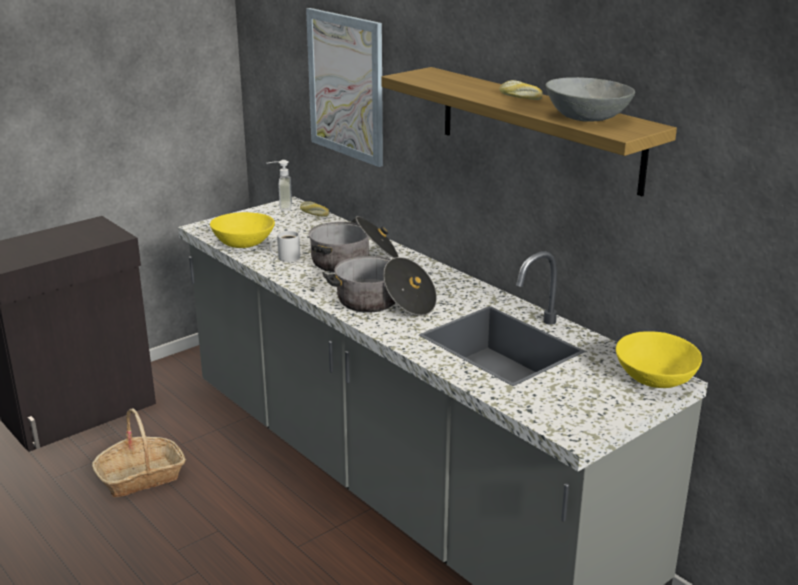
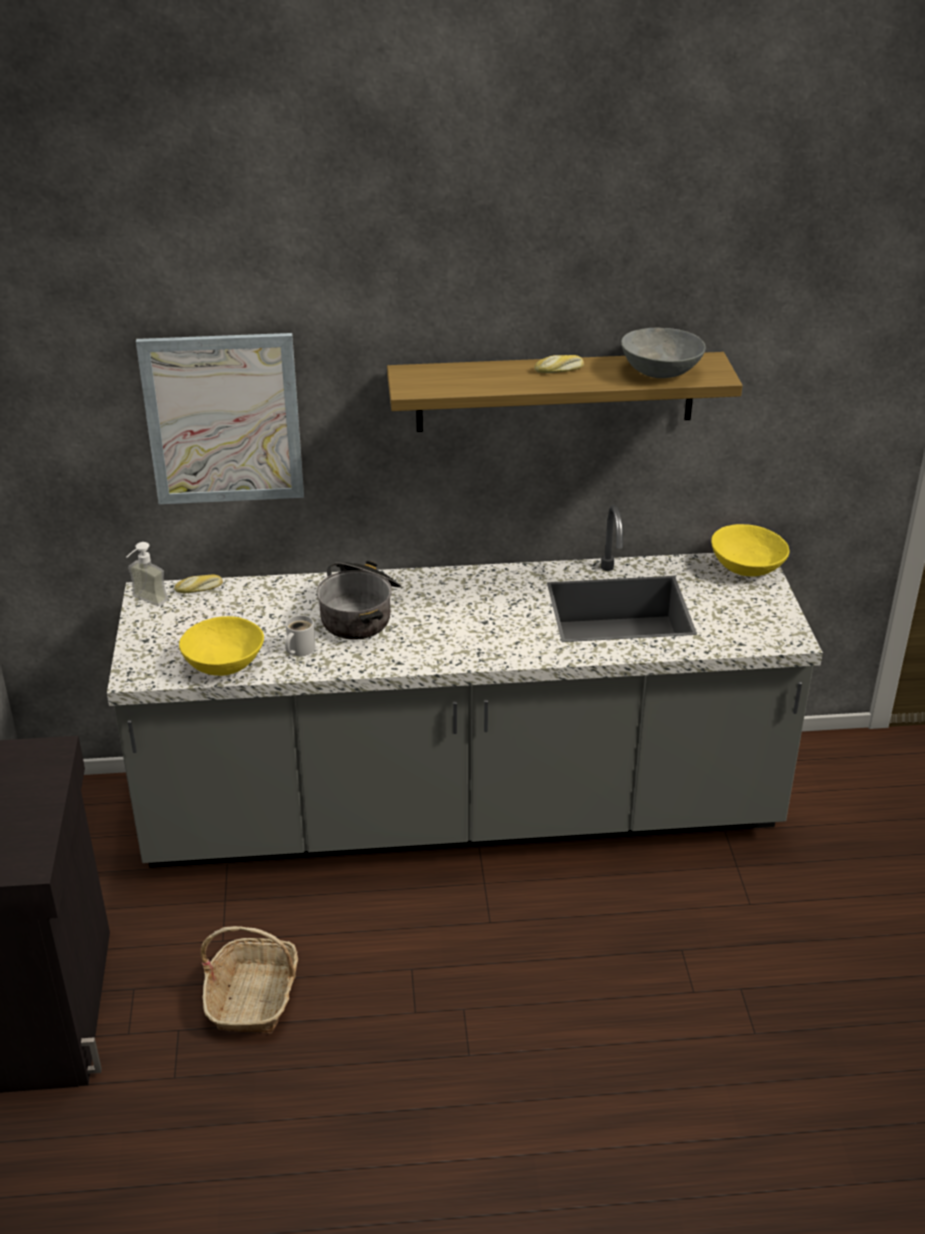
camera: 55 degrees left, 10 degrees up
(383, 303) = (478, 634): cooking pot -> none

